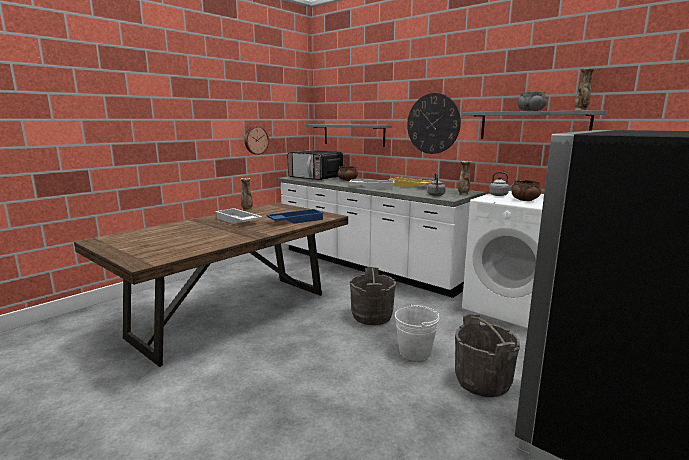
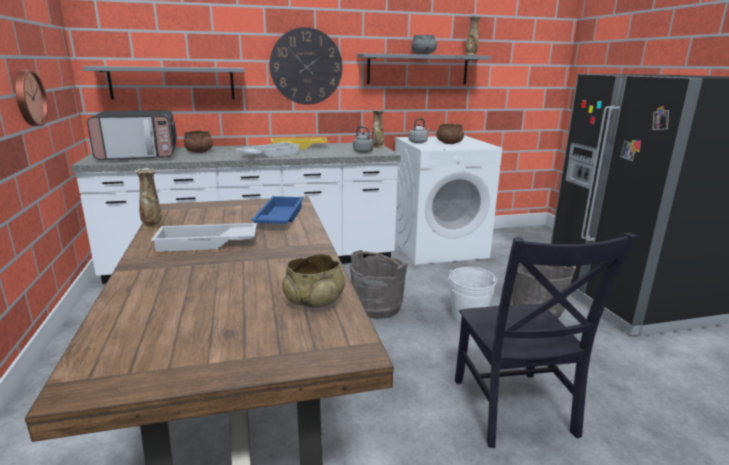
camera: 55 degrees left, 5 degrees up
(188, 248) = (314, 301): none -> beige bowl
(305, 403) = (514, 410): none -> black chair

